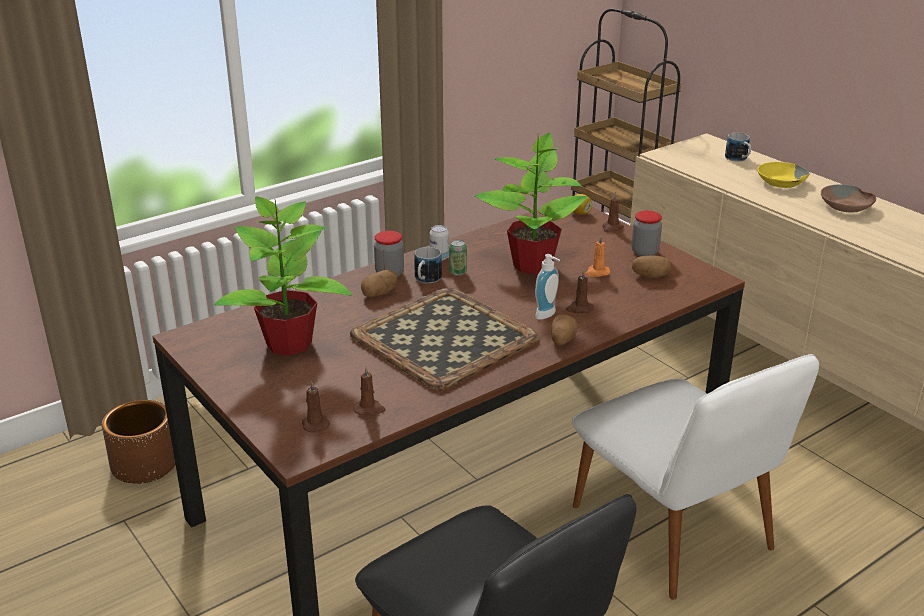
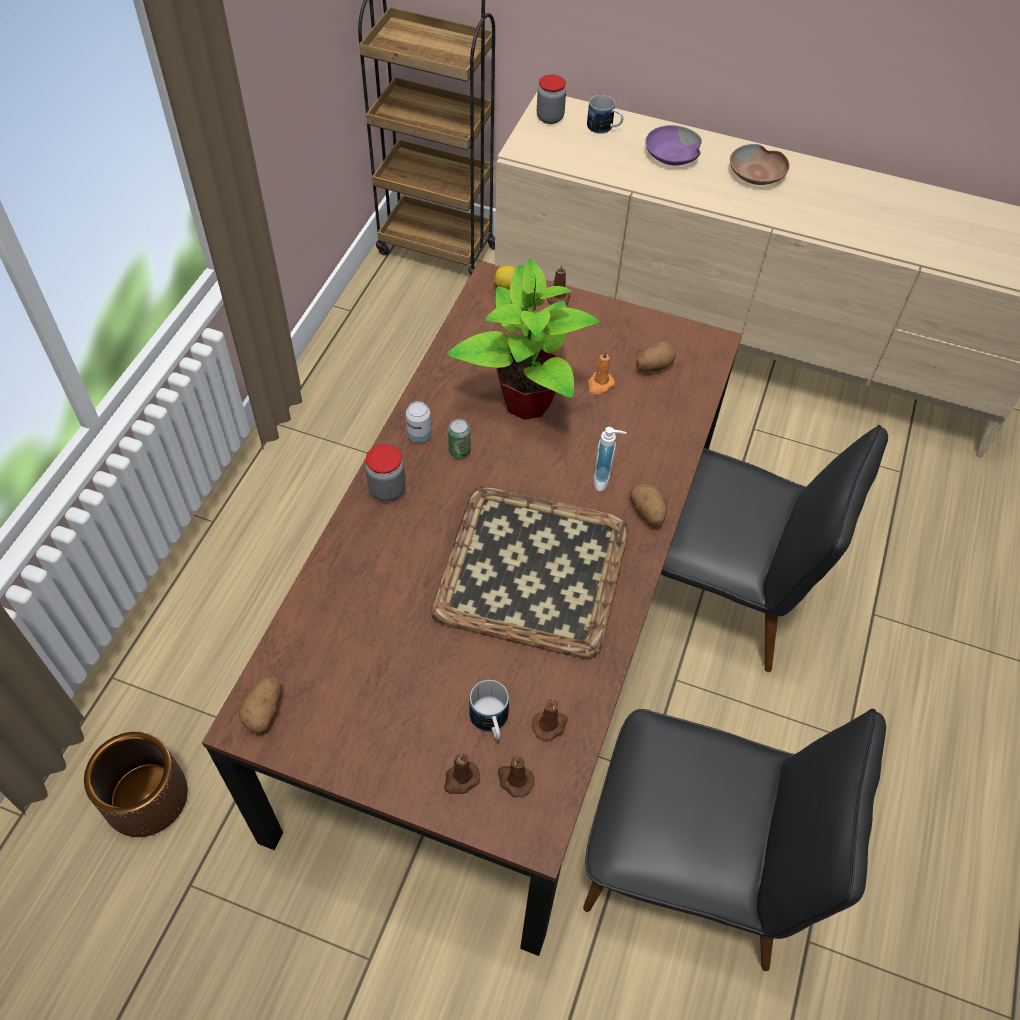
camera: 35 degrees left, 25 degrees up
(289, 344) = (378, 669): potted plant -> none
(379, 293) = (405, 530): potato -> potato (264, 710)
(426, 280) = (436, 482): mug -> mug (491, 723)
(579, 309) = (626, 453): brown candle -> brown candle (460, 779)
(644, 252) = (619, 327): jar -> jar (550, 117)
(671, 527) = (716, 588): white chair -> black chair
(780, 182) = (671, 155): yellow bowl -> purple bowl

